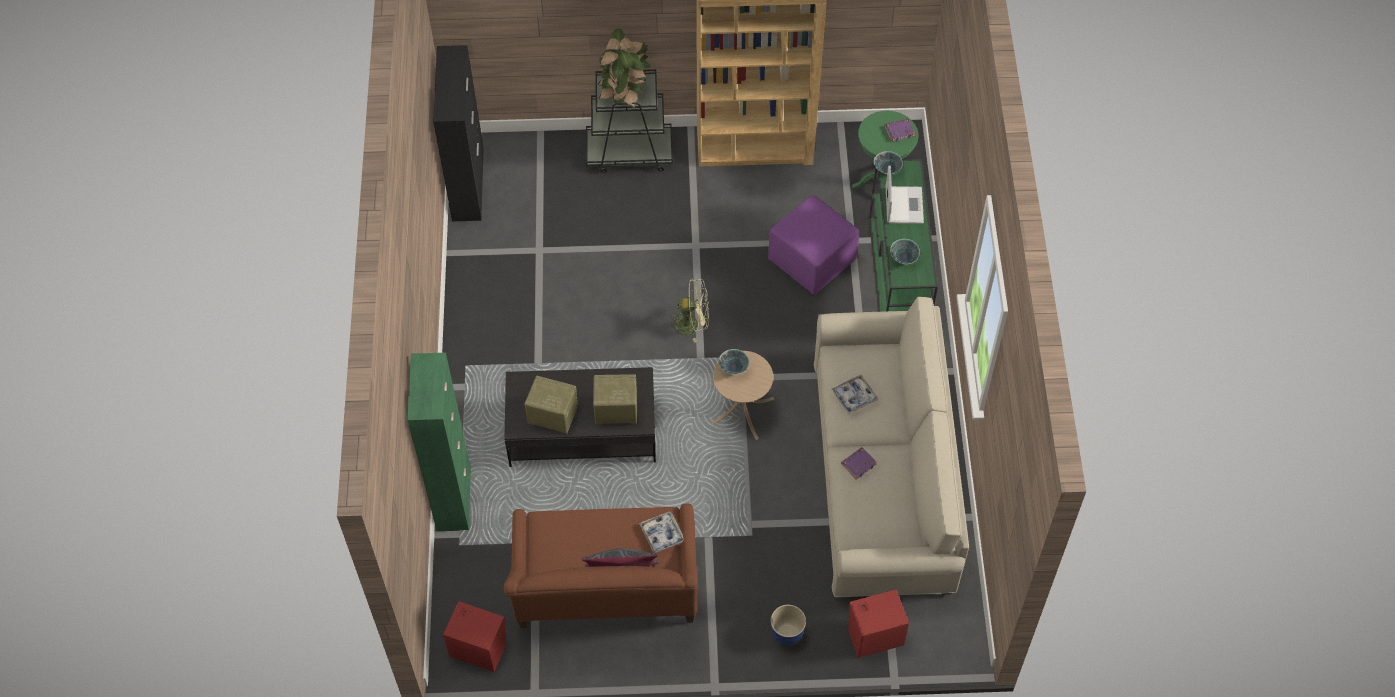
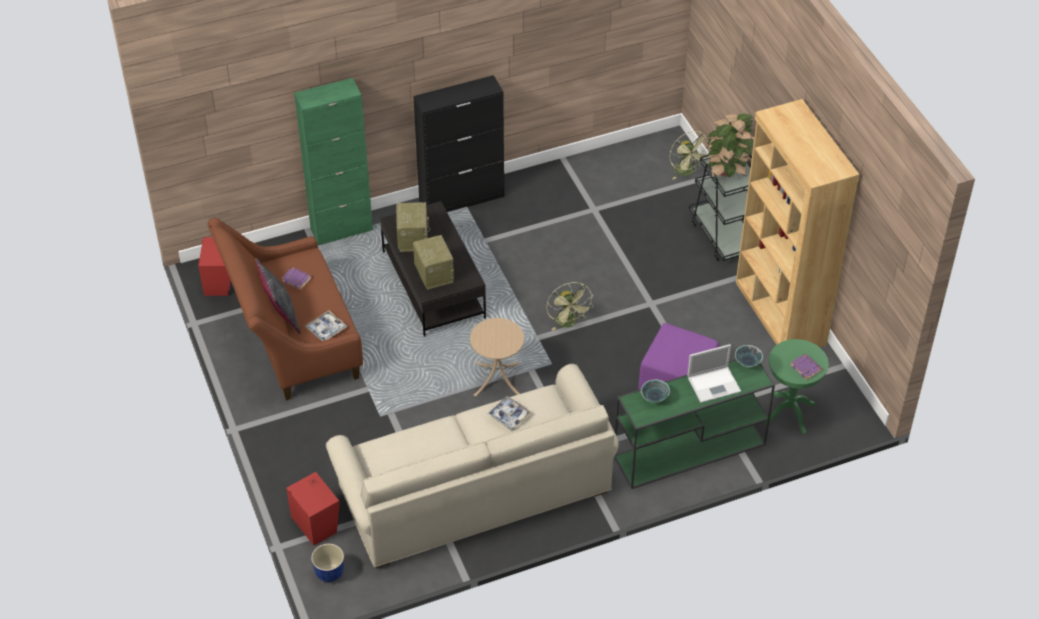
camera: 70 degrees right, 10 degrees down
(468, 183) = (636, 149): black cabinet -> black cabinet (462, 199)
(525, 151) = (687, 172): none -> green fan
(734, 368) = (501, 330): bowl -> none
(787, 634) = (297, 463): planter -> planter (329, 573)
(858, 464) = (442, 435): purple book -> purple book (297, 279)

